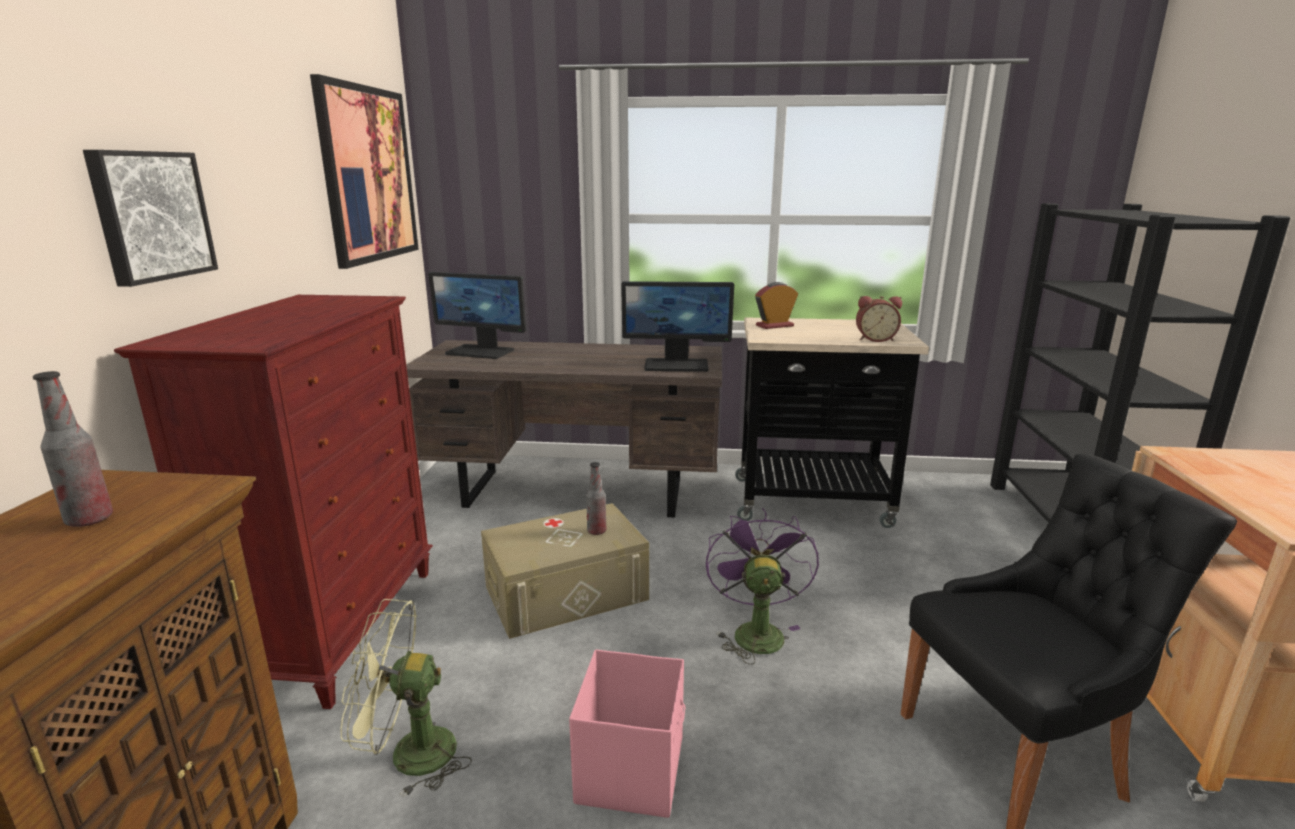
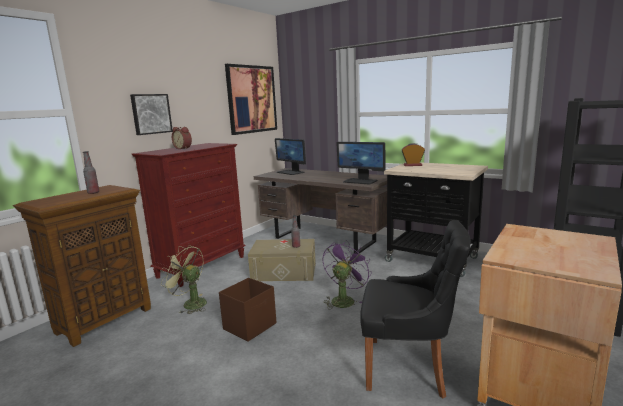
camera: 30 degrees right, 5 degrees down
(632, 769) = (250, 326): pink storage box -> brown storage box
(875, 339) = (450, 172): alarm clock -> alarm clock (183, 148)

